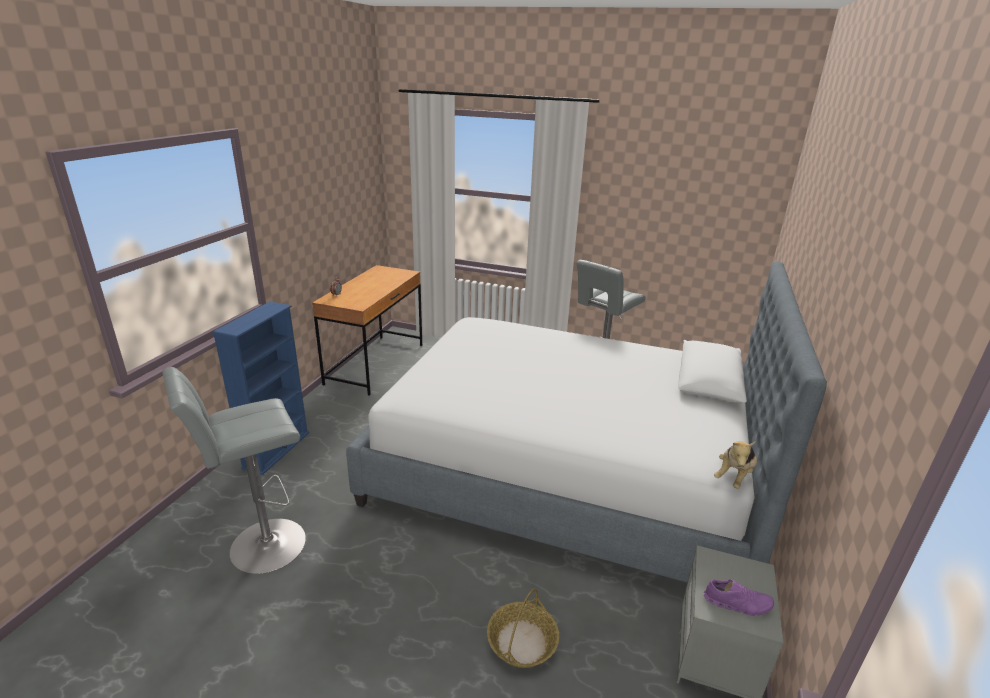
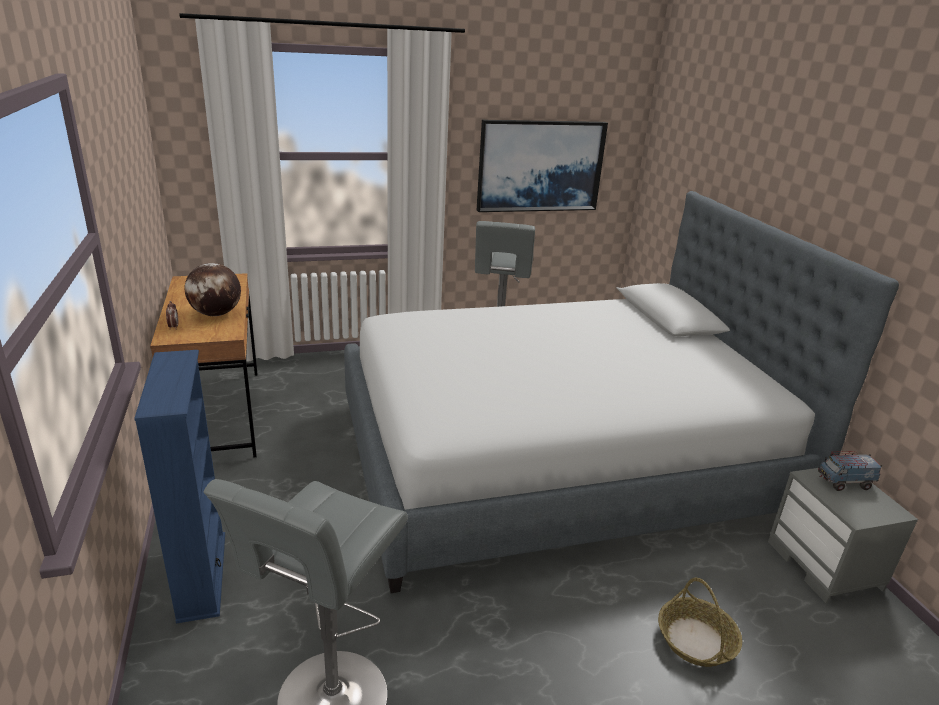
camera: 35 degrees left, 0 degrees up
(368, 292) = (216, 314): none -> globe
(669, 221) = (540, 166): none -> picture
(734, 476) = (790, 397): plush toy -> none
(737, 603) = (864, 505): purple shoe -> none
(742, 577) = (844, 482): none -> toy truck

